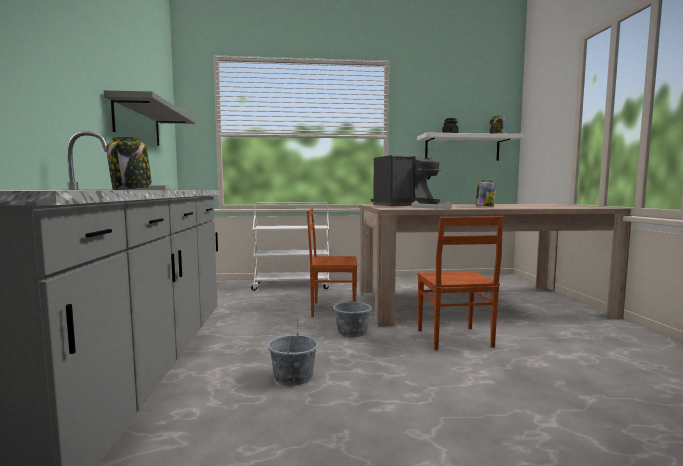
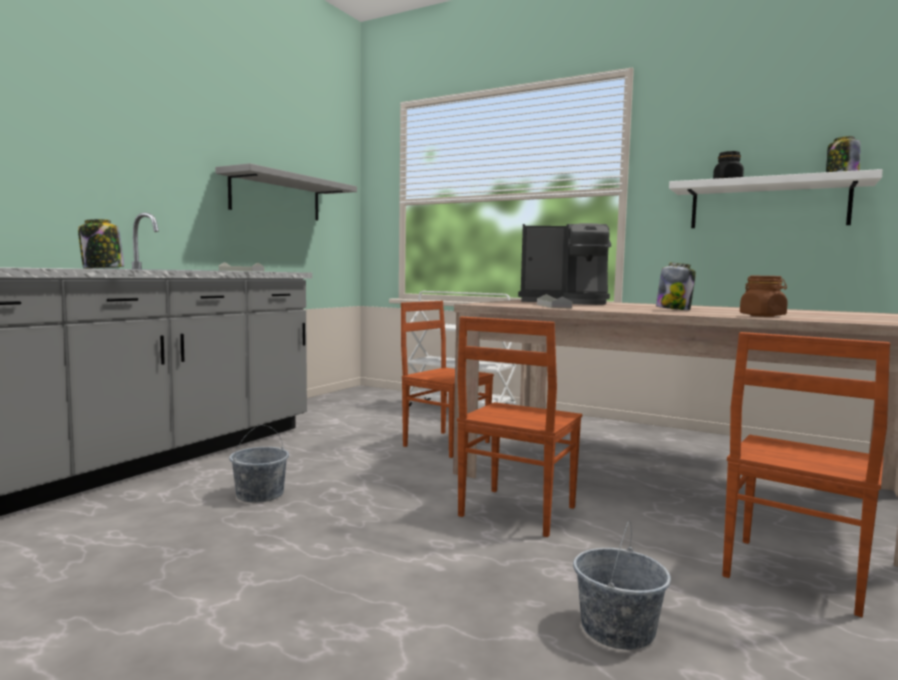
camera: 35 degrees right, 0 degrees up
(352, 332) = (409, 472): grey bucket -> grey bucket (618, 628)
(541, 207) = (762, 316): none -> brown jar
(595, 333) = (792, 574): none -> brown chair

